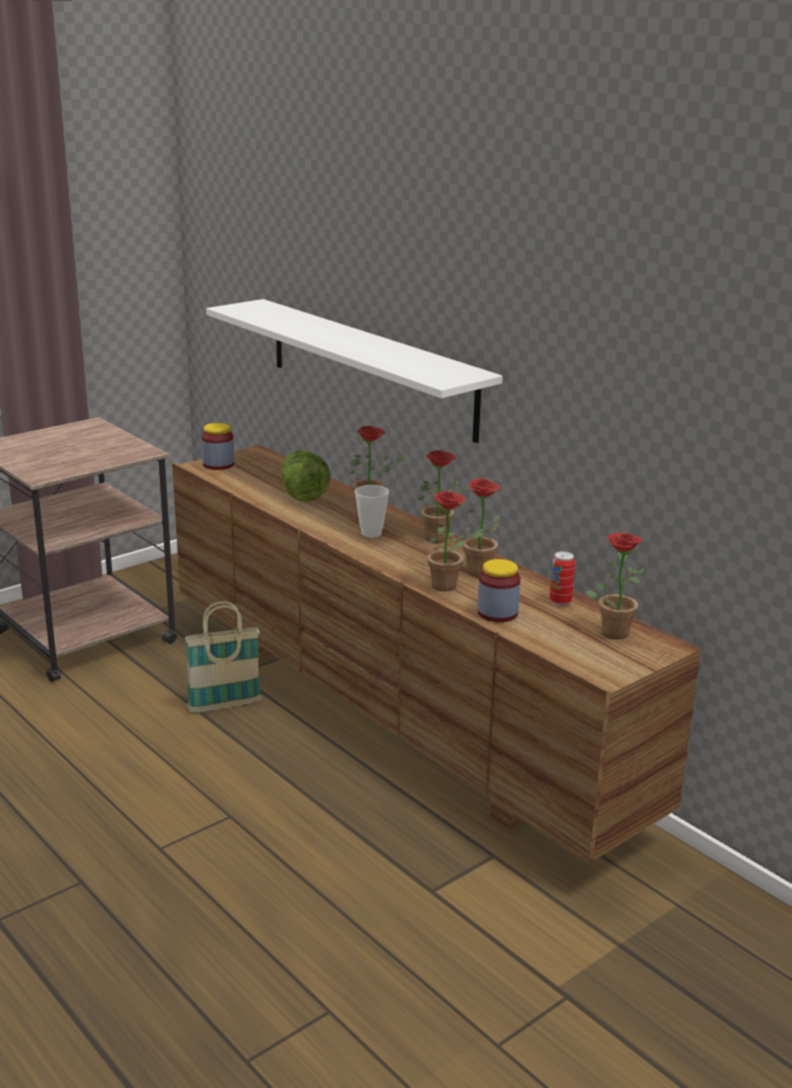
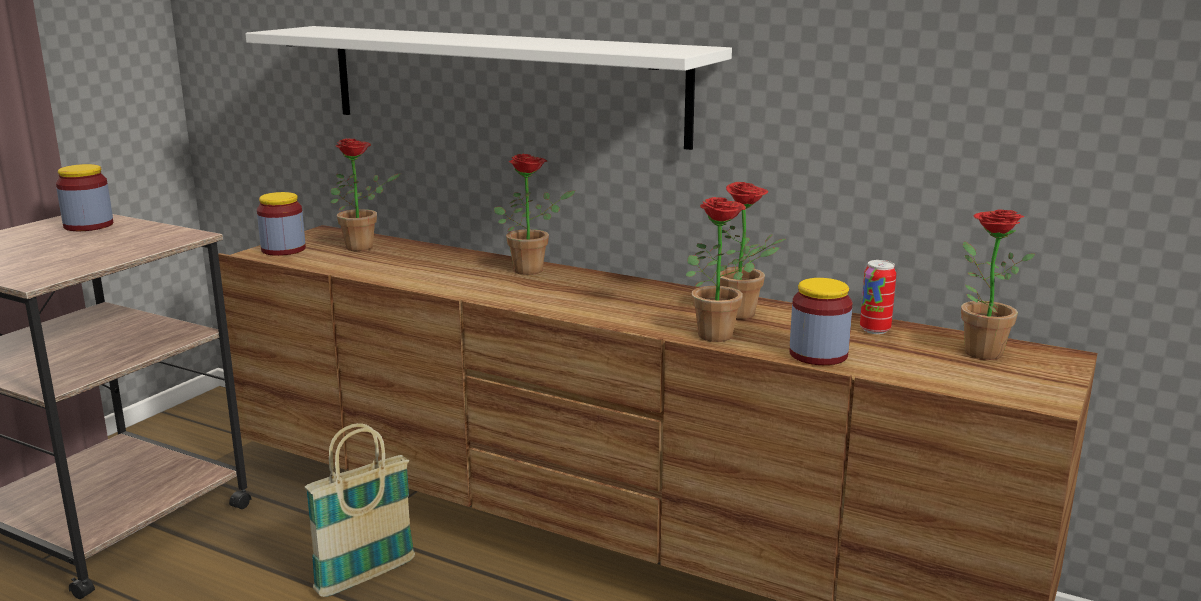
camera: 20 degrees left, 5 degrees down
(91, 433) = (88, 225): none -> jar
(303, 494) = (426, 265): lettuce -> none
(371, 533) = (558, 293): cup -> none
(441, 538) = (651, 286): potted plant -> potted plant (365, 246)

